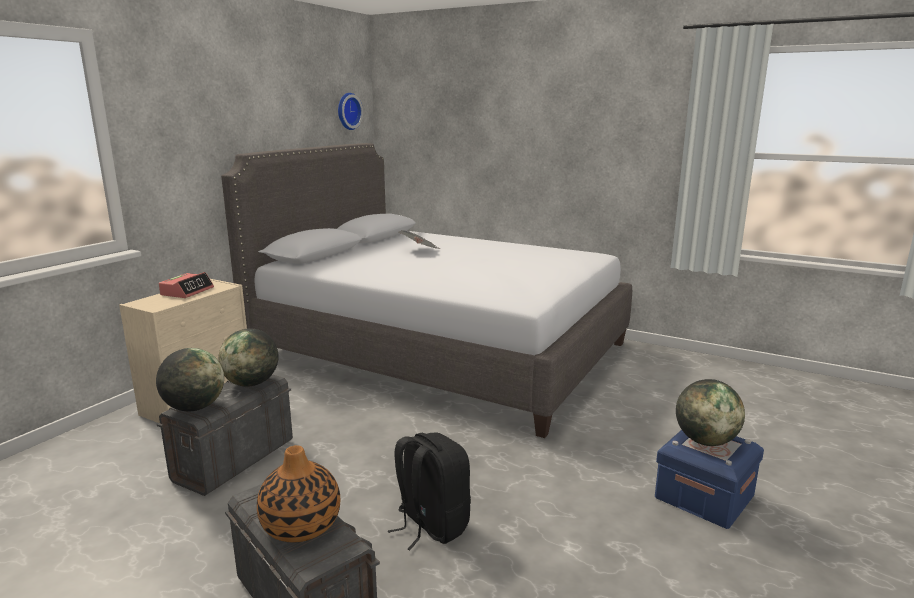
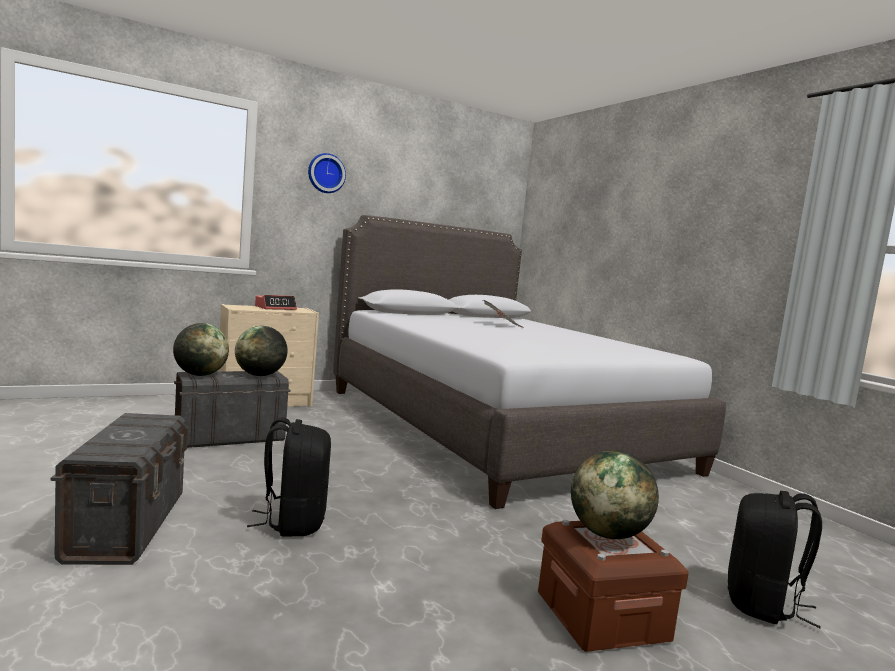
camera: 30 degrees right, 10 degrees down
(301, 525) = (126, 437): vase -> none
(347, 111) = (492, 203): wall clock -> wall clock (326, 173)
(704, 497) = (602, 616): blue storage box -> brown storage box
(758, 443) = (762, 605): none -> black backpack

